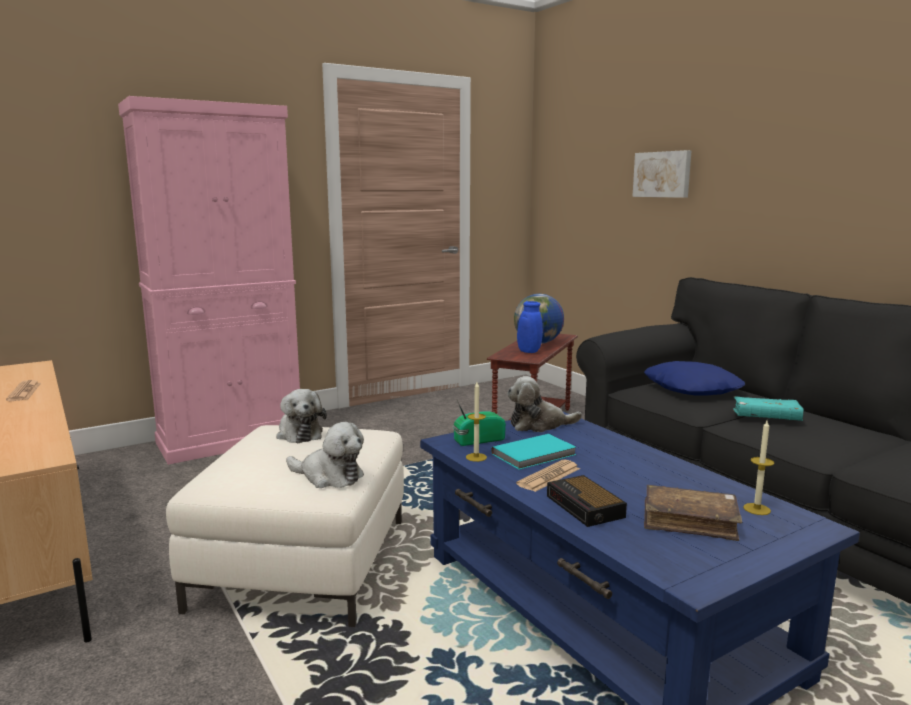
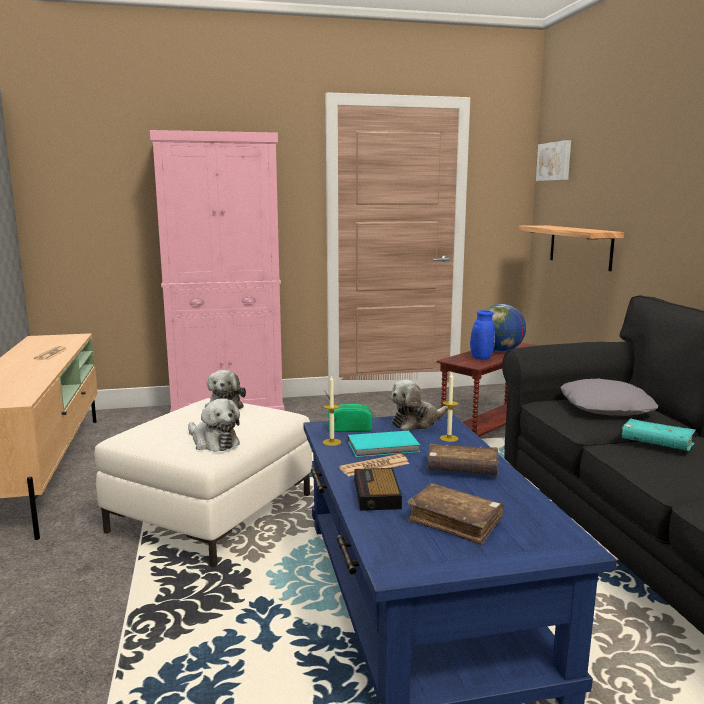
camera: 20 degrees right, 0 degrees up
(539, 425) = (416, 423): plush toy -> plush toy turned 45 degrees counterclockwise
(595, 233) = (580, 246): none -> shelf
(636, 467) = (462, 469): none -> brown book
(662, 174) = (637, 189): picture -> picture (555, 161)
(692, 388) = (606, 407): blue pillow -> grey pillow
(756, 509) = (534, 522): candle -> candle (449, 438)

